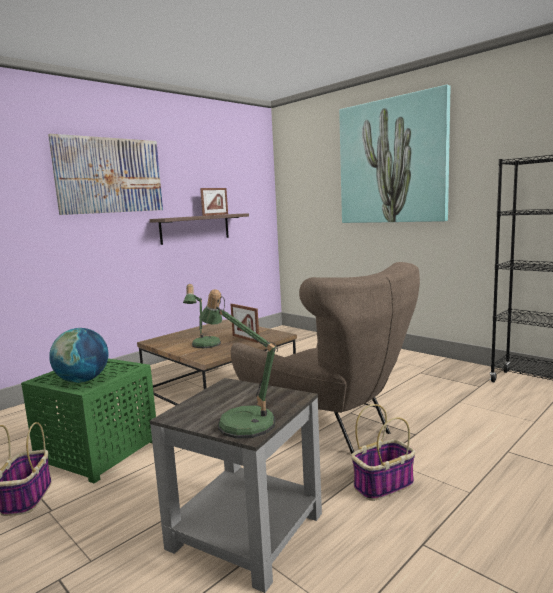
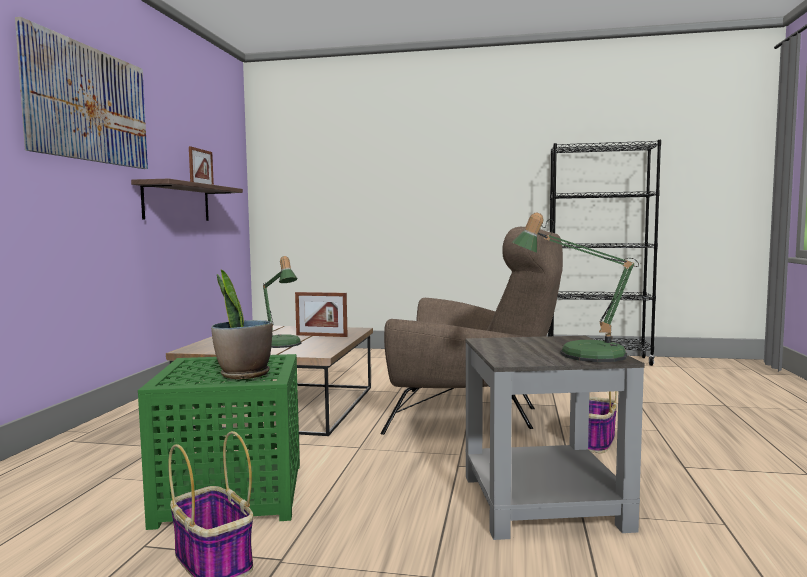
camera: 35 degrees left, 5 degrees down
(83, 380) = (243, 375): globe -> potted plant
(392, 161) = (419, 141): picture -> none

